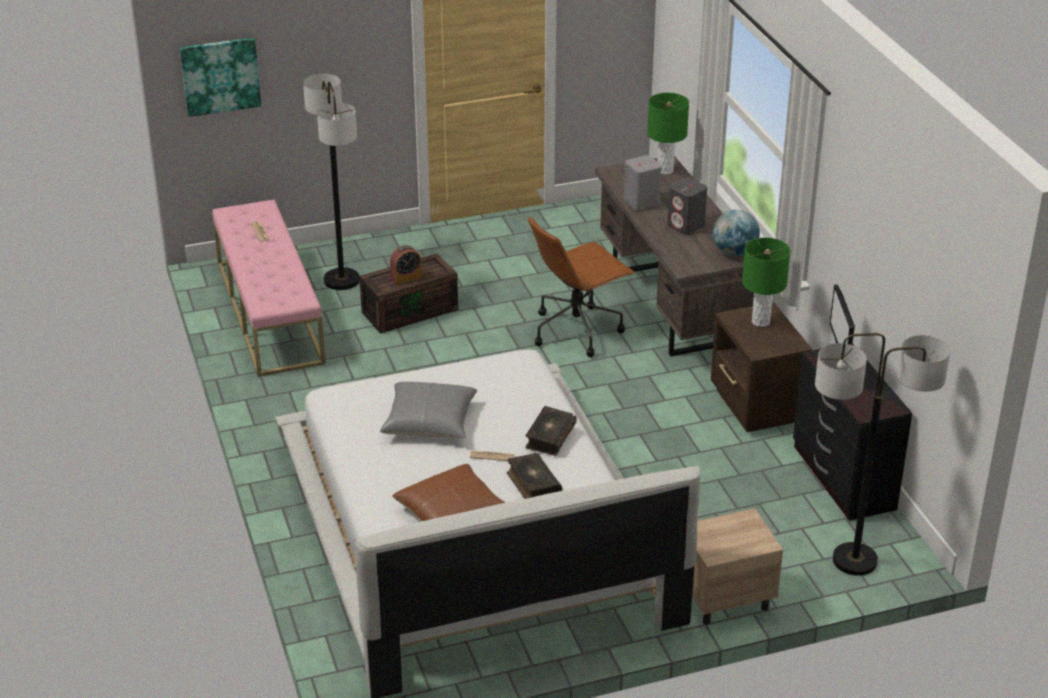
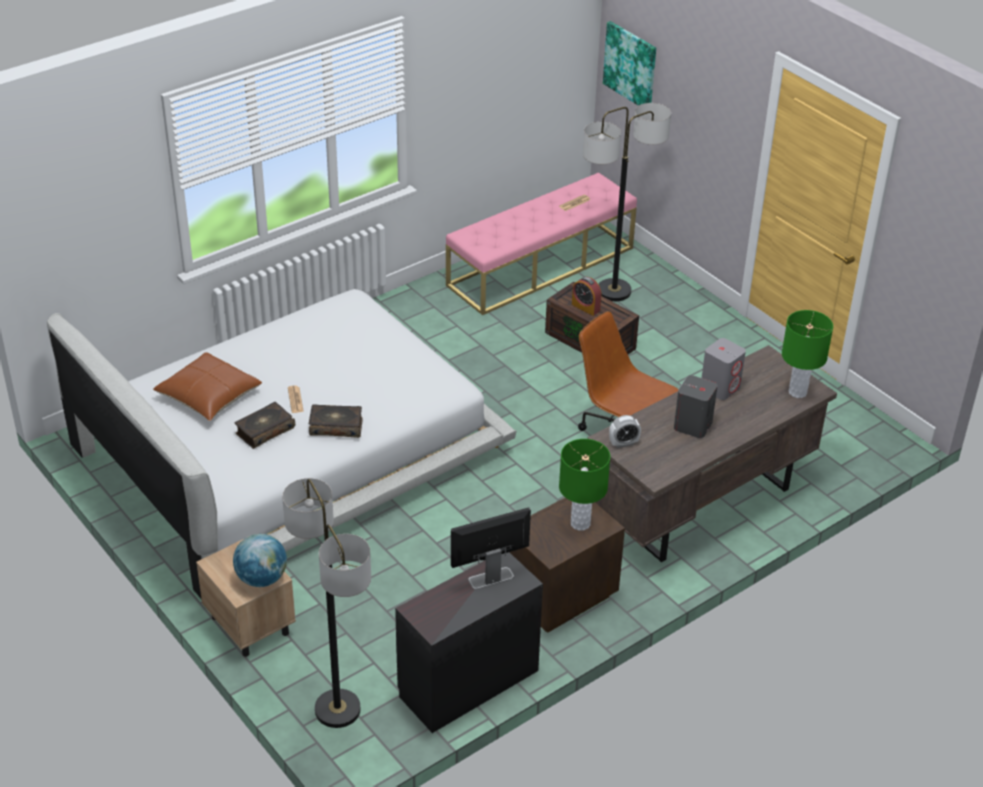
camera: 70 degrees right, 5 degrees up
(429, 422) = (330, 356): grey pillow -> none
(694, 262) = (623, 443): none -> alarm clock
(734, 252) = (661, 468): globe -> globe (262, 578)

